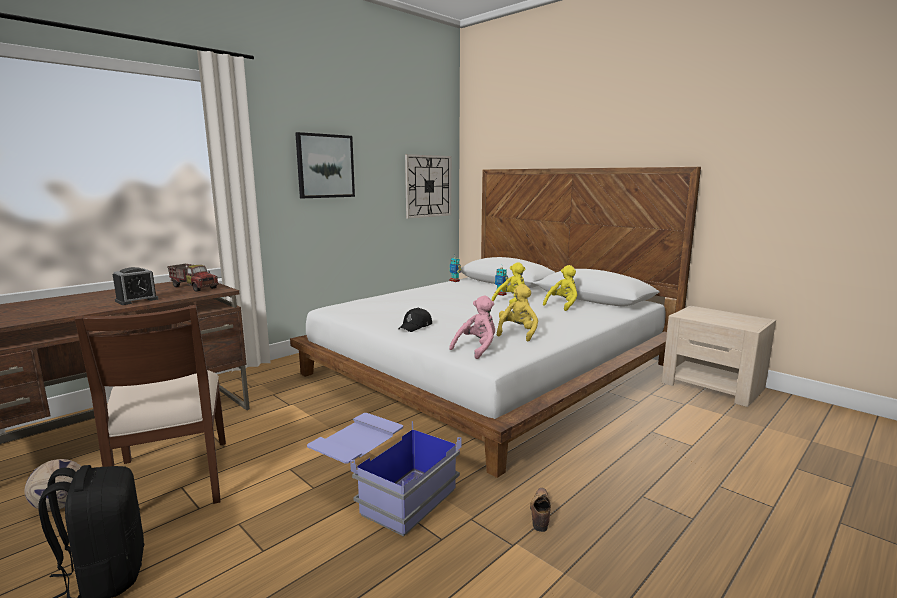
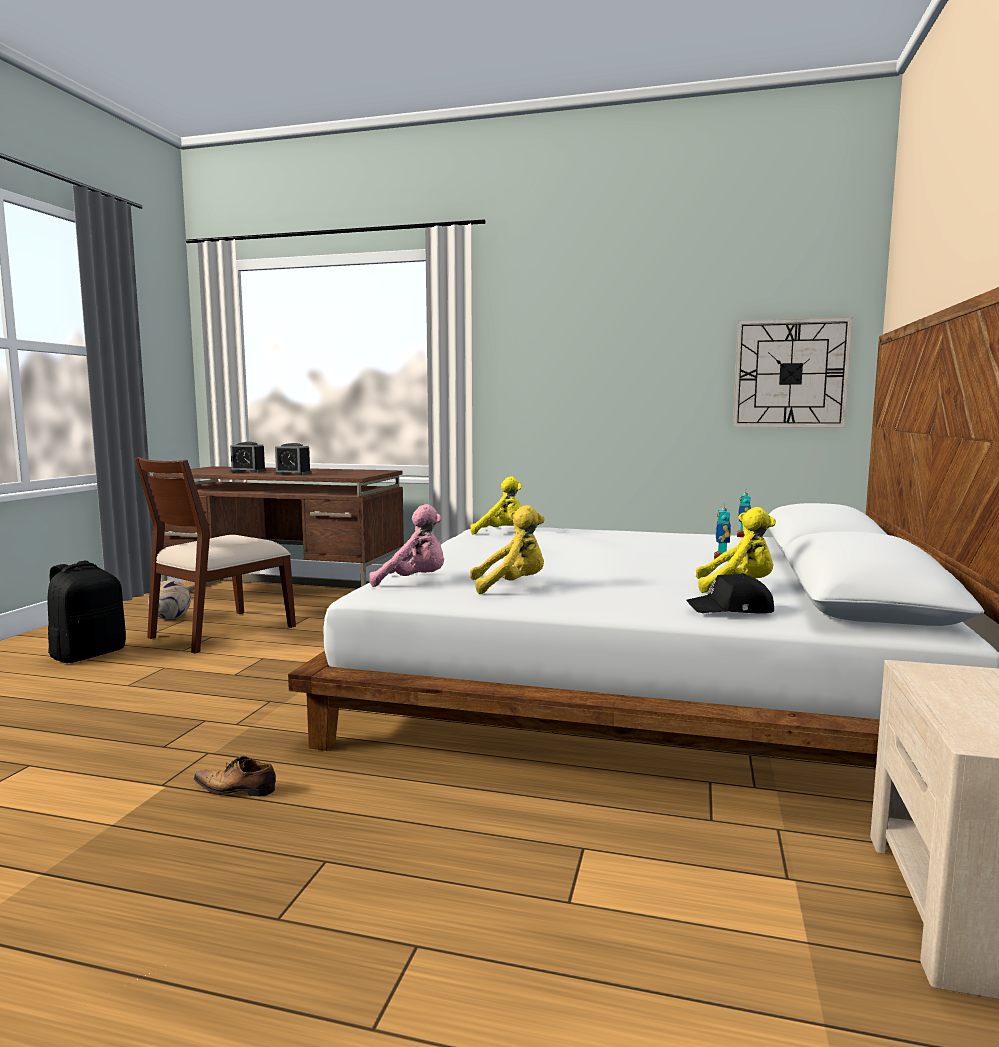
camera: 60 degrees right, 5 degrees down
(54, 309) = (248, 471): none -> alarm clock
(194, 287) = (356, 473): toy truck -> none
(325, 166) = (585, 346): picture -> none
(384, 491) = (244, 701): blue storage box -> none
(416, 326) = (466, 554): black cap -> black cap (732, 610)
(512, 301) = (685, 566): yellow plush toy -> yellow plush toy (501, 532)
(540, 513) = (236, 789): shoe -> shoe turned 150 degrees counterclockwise

